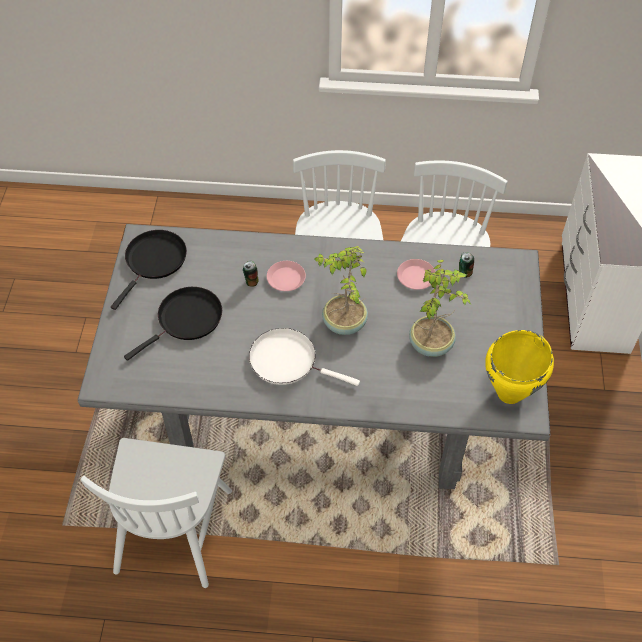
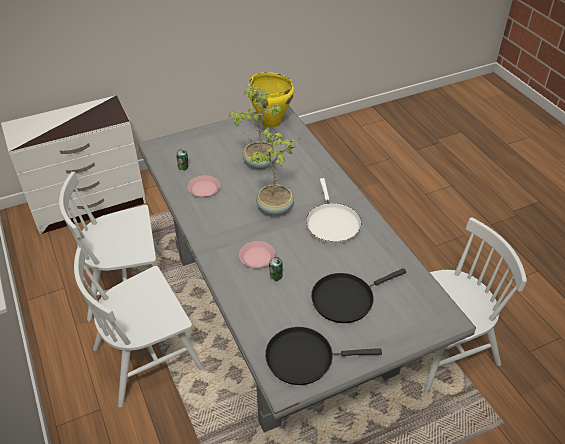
camera: 120 degrees left, 10 degrees down
(186, 319) = (346, 298): black frying pan -> black frying pan turned 45 degrees counterclockwise

